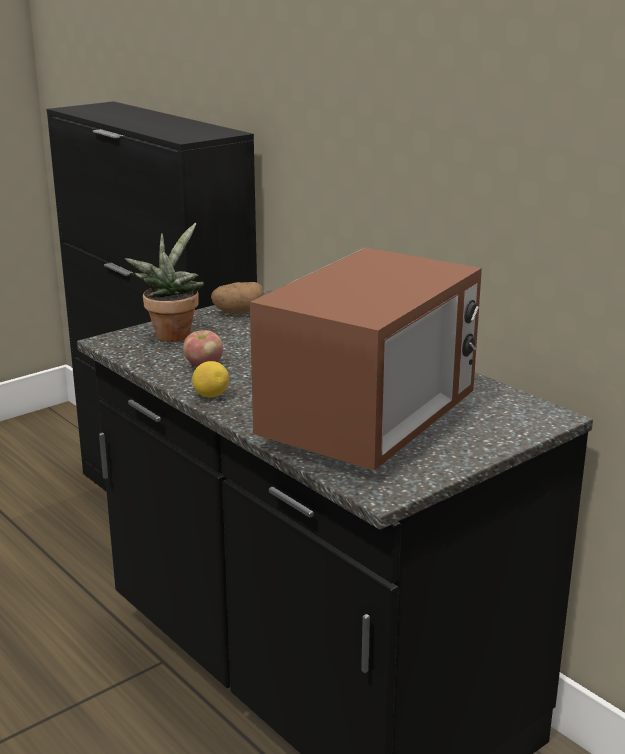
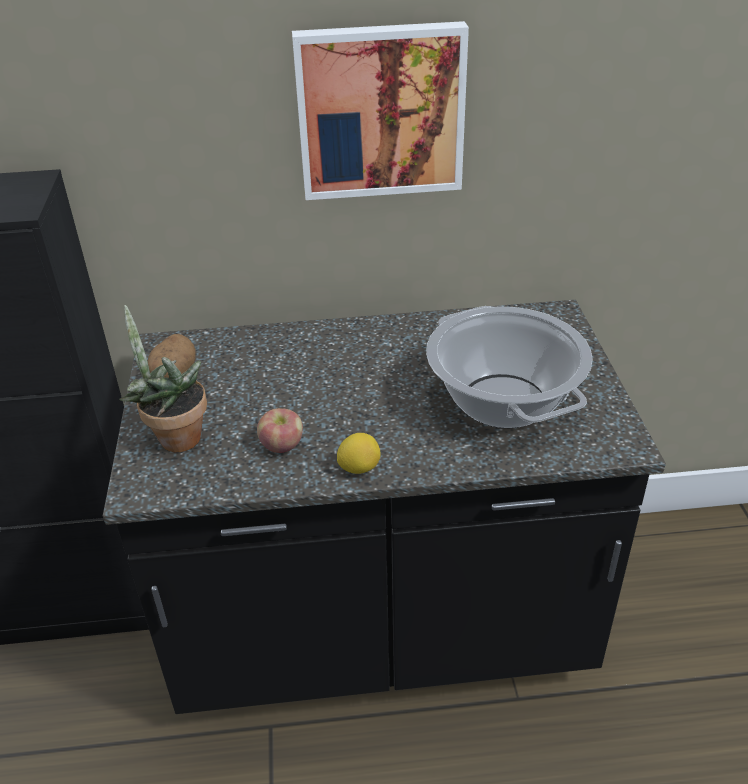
camera: 55 degrees left, 15 degrees up
(369, 425) = (502, 401): microwave -> cooking pot
(445, 141) = (380, 111): none -> picture

